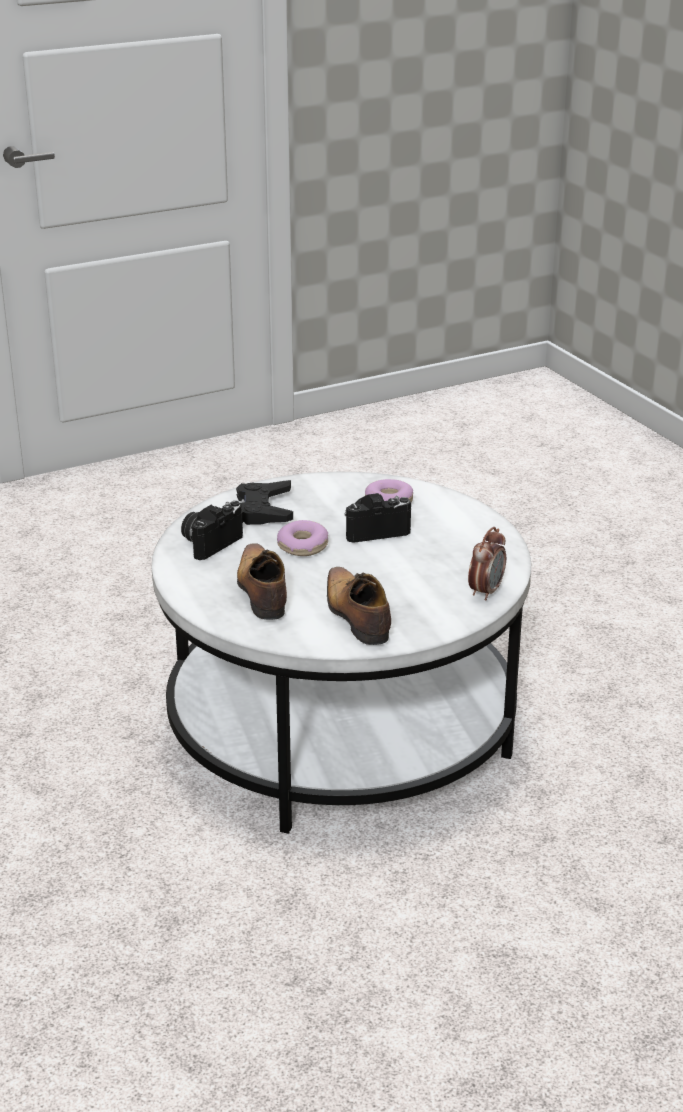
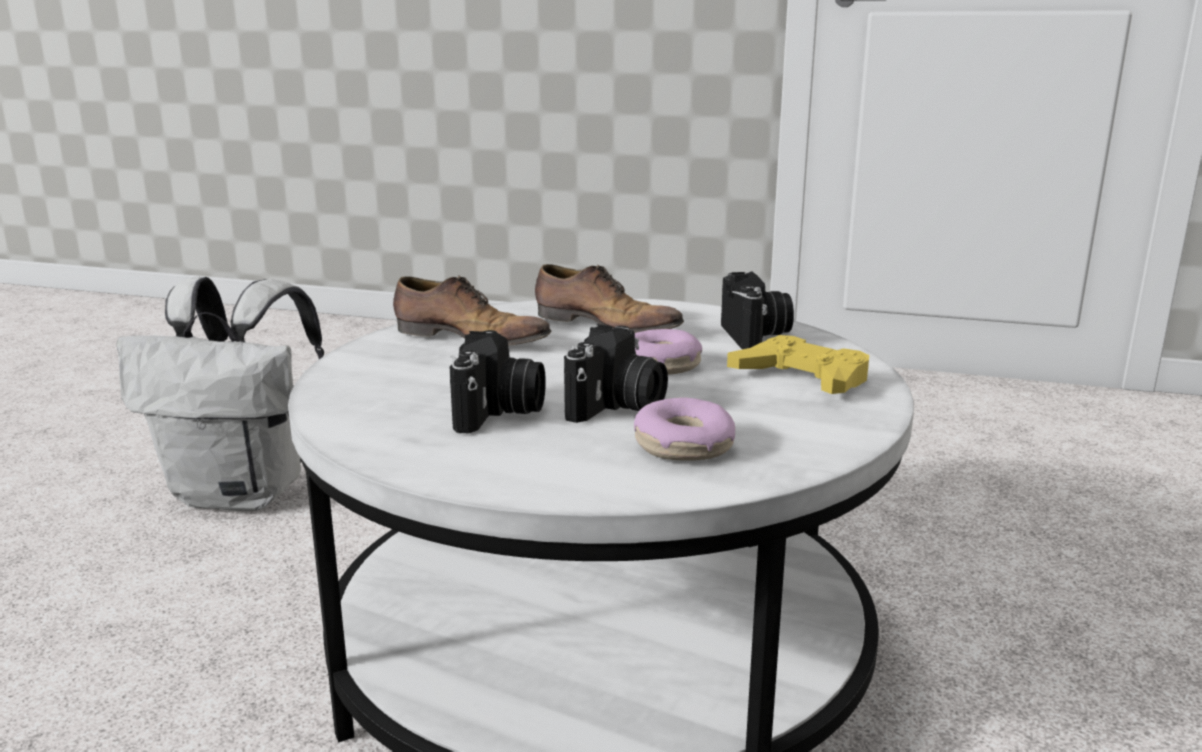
camera: 135 degrees right, 10 degrees down
(264, 510) = (801, 378): black game controller -> yellow game controller
(414, 1021) = (244, 494): none -> white backpack
(429, 550) = (500, 412): none -> camera
(486, 591) = (345, 399): alarm clock -> none

